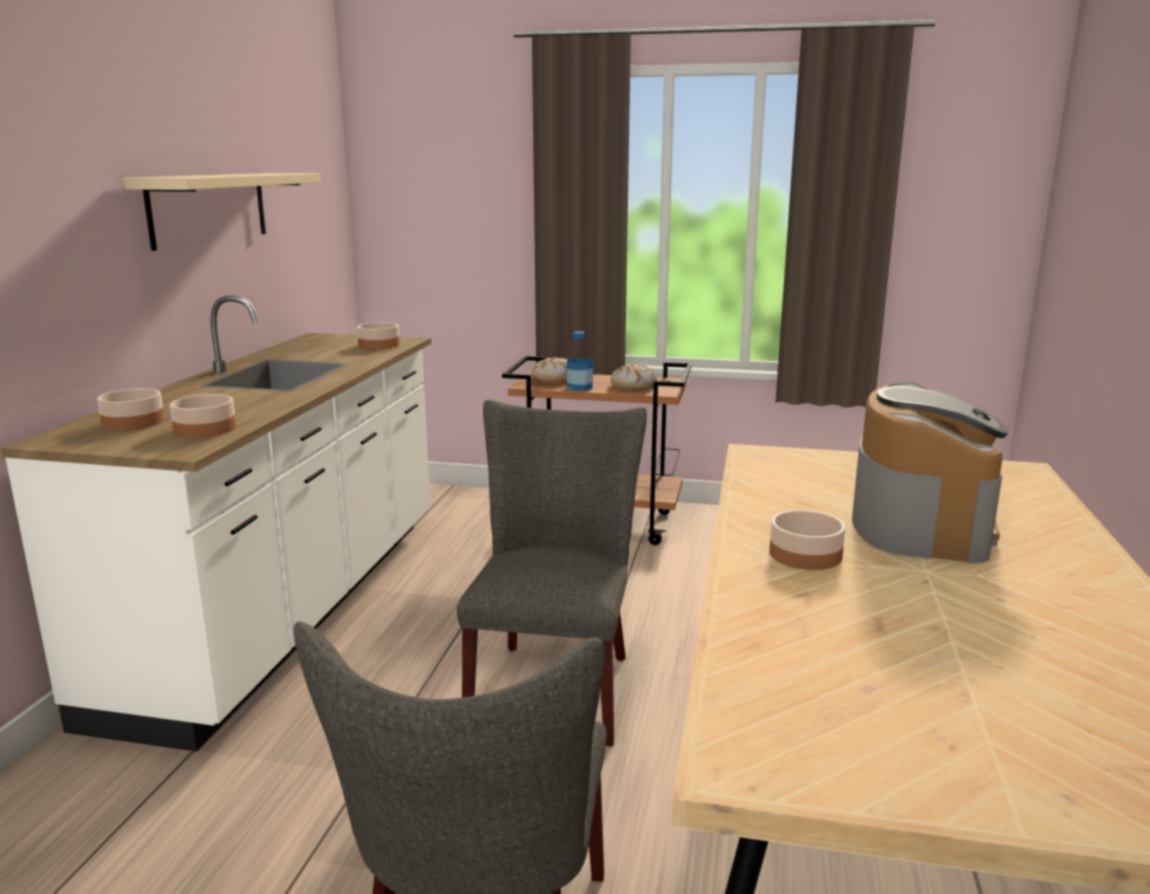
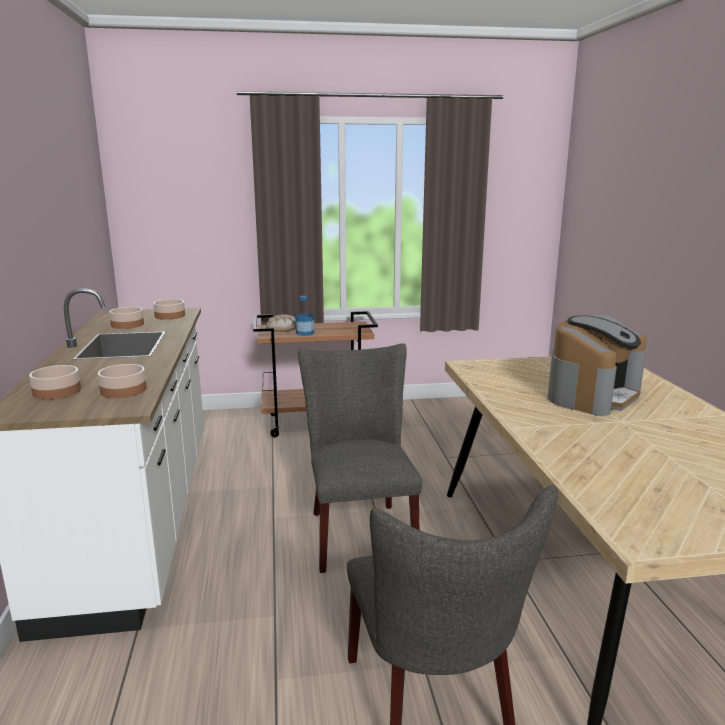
camera: 20 degrees left, 0 degrees up
(209, 208) = (48, 222): beige shelf -> none
(634, 386) = (339, 329): bread -> none
(804, 554) = (554, 421): bowl -> bowl (127, 324)
(921, 522) = (592, 395): coffee machine -> coffee machine turned 45 degrees clockwise

